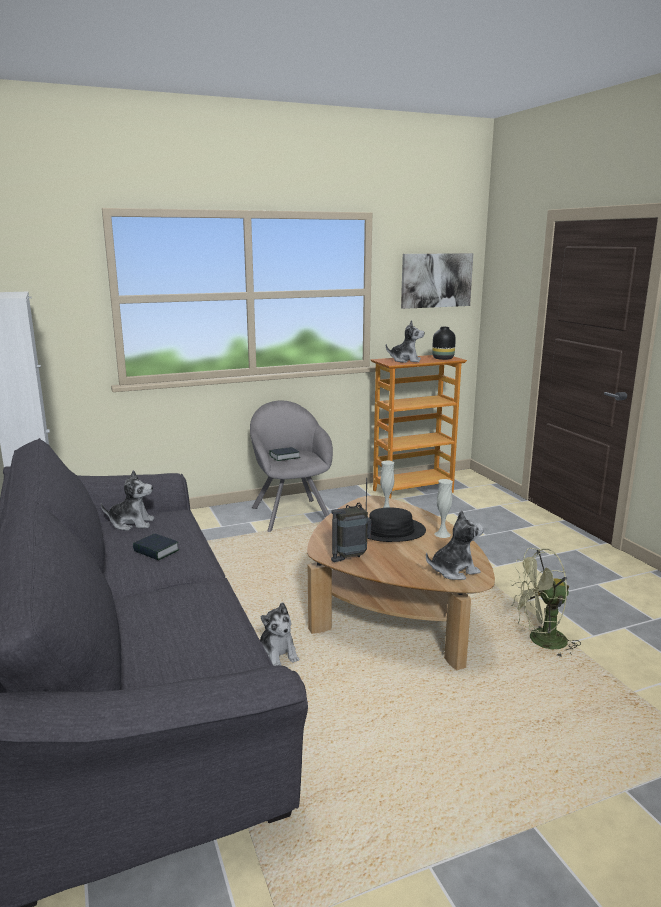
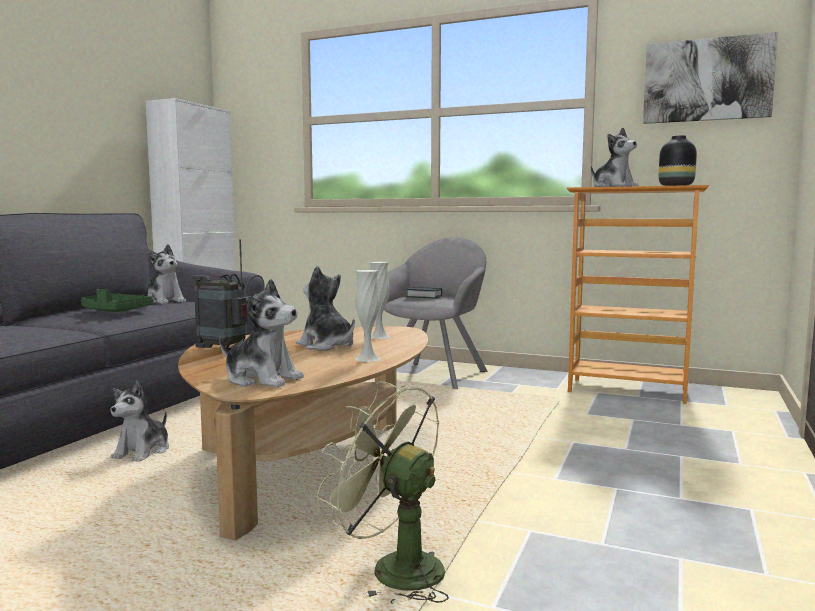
camera: 45 degrees right, 10 degrees down
(156, 551) = (114, 311): book -> green tray
(390, 531) = (326, 346): black hat -> plush toy

